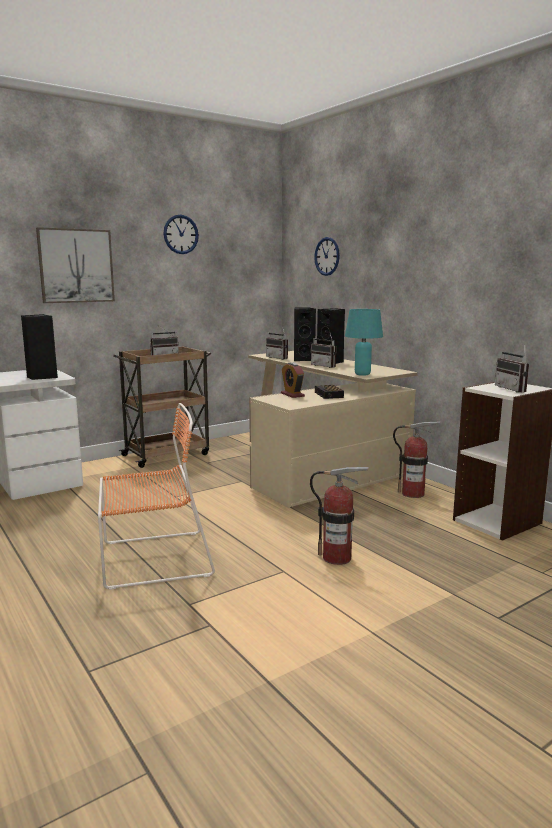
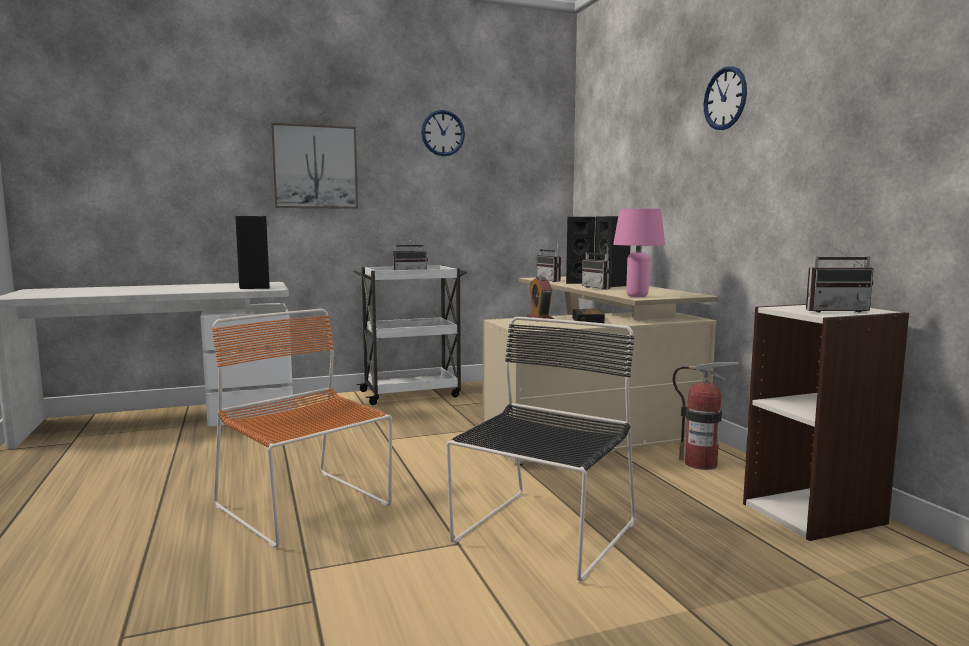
camera: 15 degrees right, 5 degrees down
(152, 559) = (306, 507): orange chair -> orange chair turned 135 degrees counterclockwise
(167, 454) = (412, 394): brown cart -> white cart
(327, 256) = (619, 154): wall clock -> wall clock (725, 98)
(337, 557) = (542, 535): fire extinguisher -> black chair
(362, 374) = (636, 296): turquoise table lamp -> pink table lamp
(514, 389) = (834, 311): radio -> radio turned 90 degrees counterclockwise

